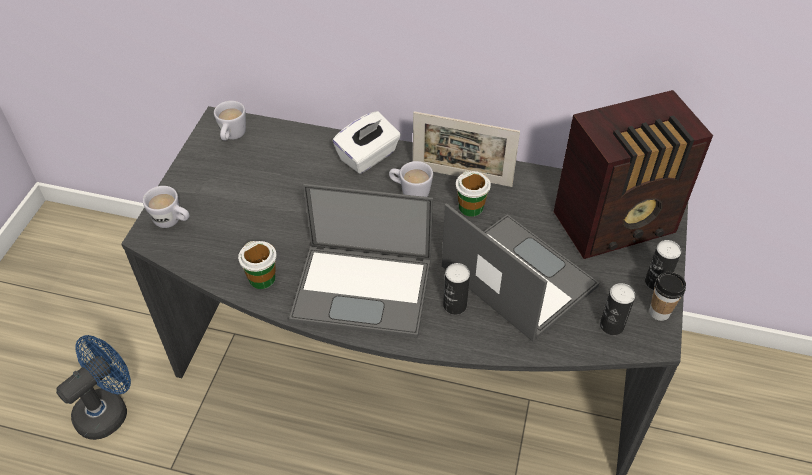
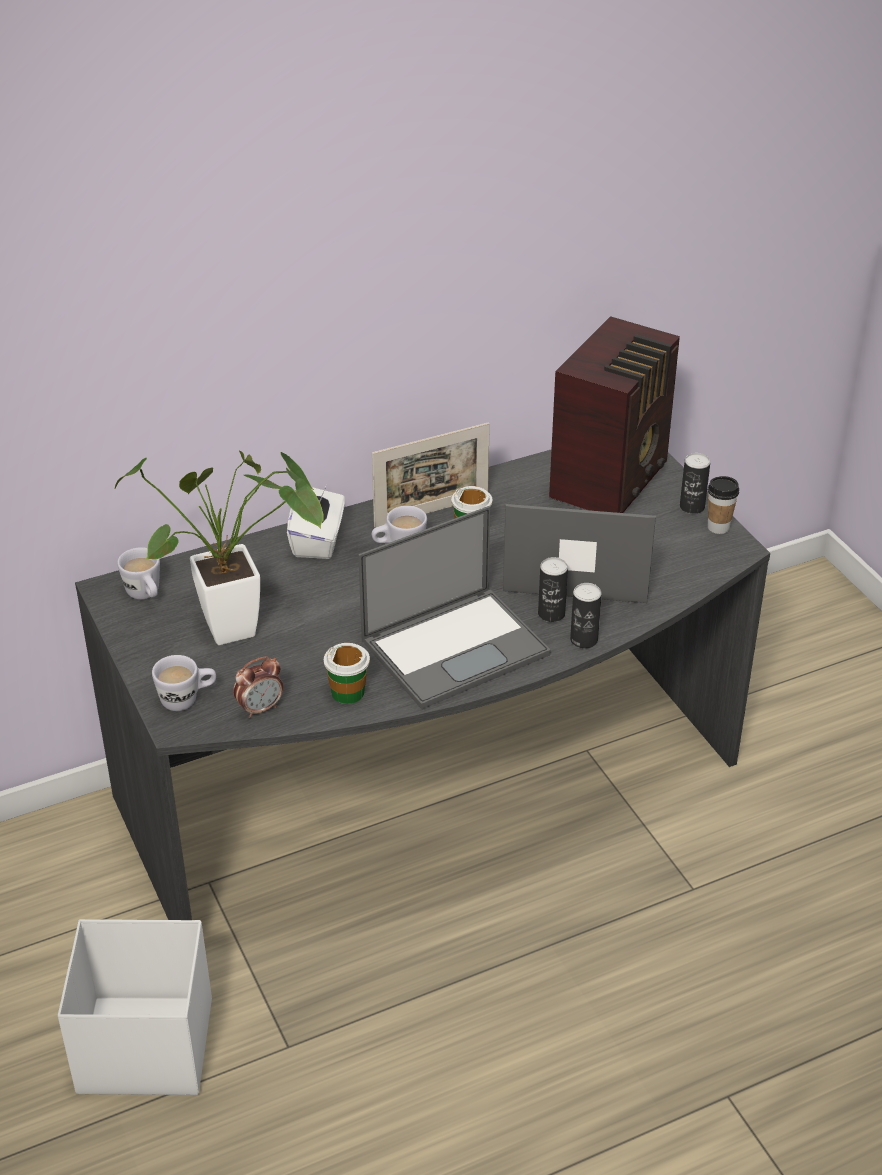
camera: 40 degrees left, 10 degrees down
(108, 409) = (143, 1046): blue fan -> white storage box
(202, 255) = (260, 708): none -> alarm clock
(258, 192) = (244, 627): none -> potted plant
(611, 325) = (693, 557): can -> can (584, 640)

